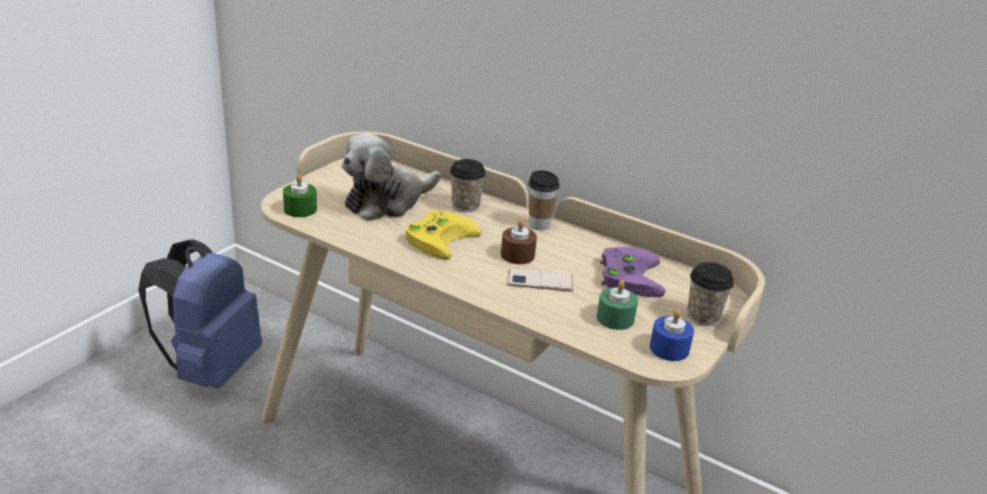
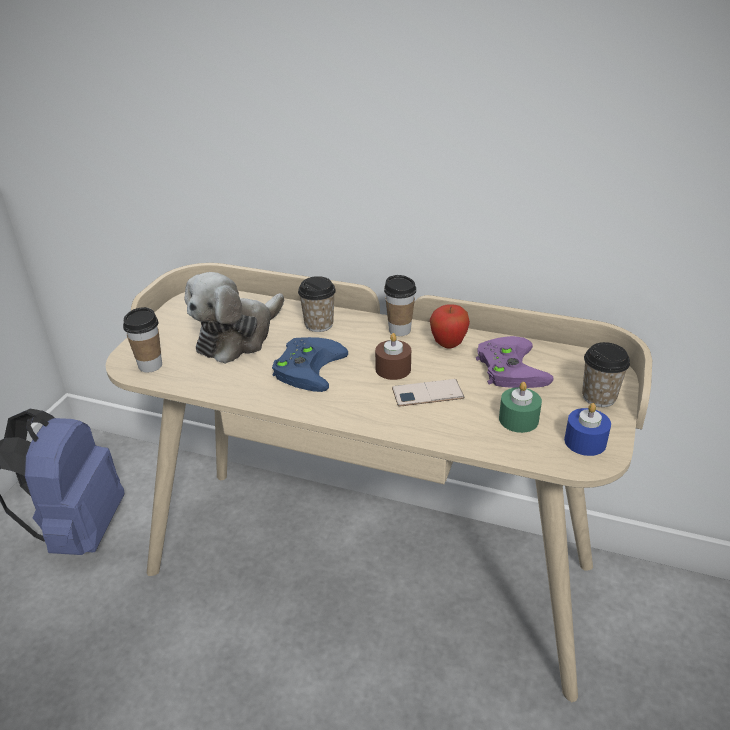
camera: 10 degrees left, 5 degrees up
(300, 209) = (150, 365): green candle -> cup
(439, 237) = (307, 366): yellow game controller -> blue game controller
(579, 245) = (448, 344): none -> apple

